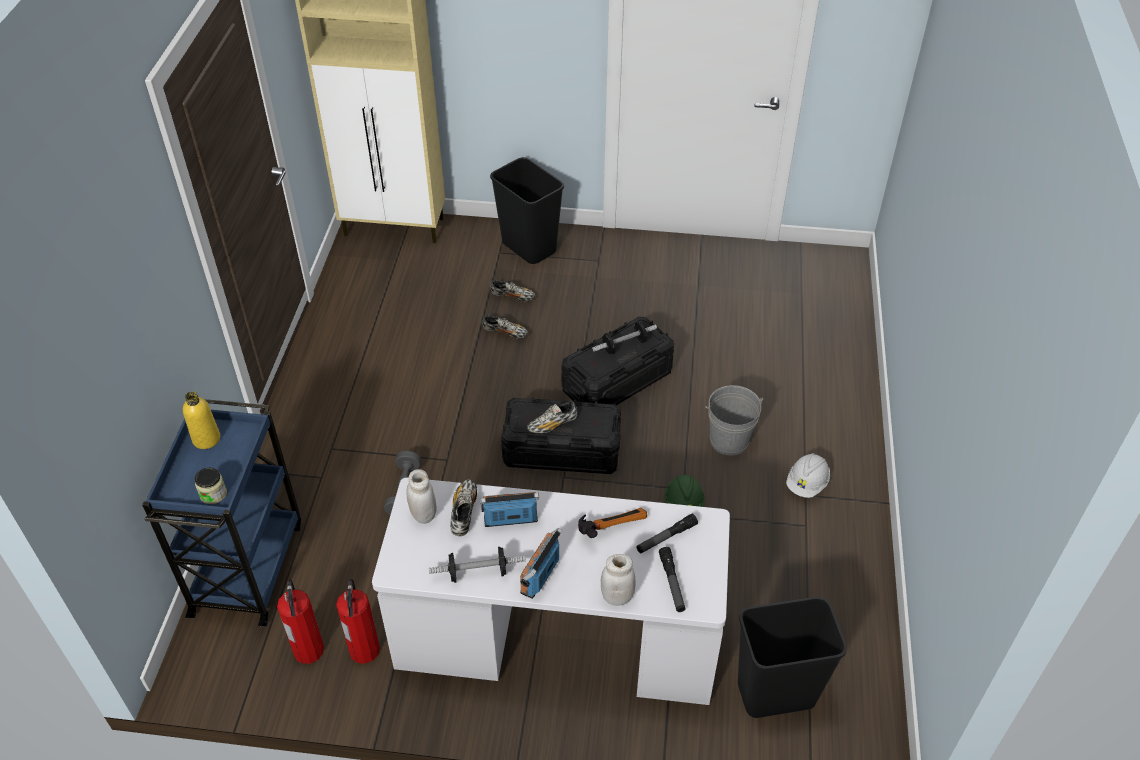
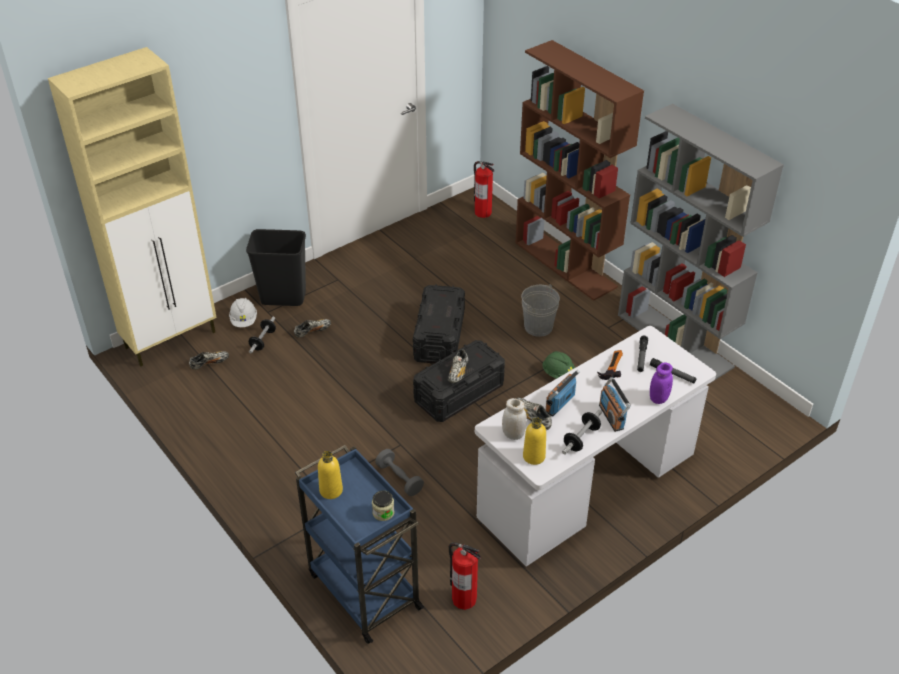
camera: 45 degrees left, 5 degrees down
(364, 649) = (494, 572): fire extinguisher -> fire extinguisher (482, 212)
(409, 552) = (534, 456): none -> yellow bottle
(505, 332) = (337, 354): shoe -> shoe (209, 363)
(617, 596) = (658, 398): white jar -> purple jar
(624, 345) = (439, 306): dumbbell -> dumbbell (263, 340)
(775, 694) = (712, 427): black trash can -> none
(807, 484) = (602, 321): white hard hat -> white hard hat (244, 320)
(850, 394) = (566, 265): none -> brown bookcase
(865, 566) = (675, 340): none -> grey bookcase

